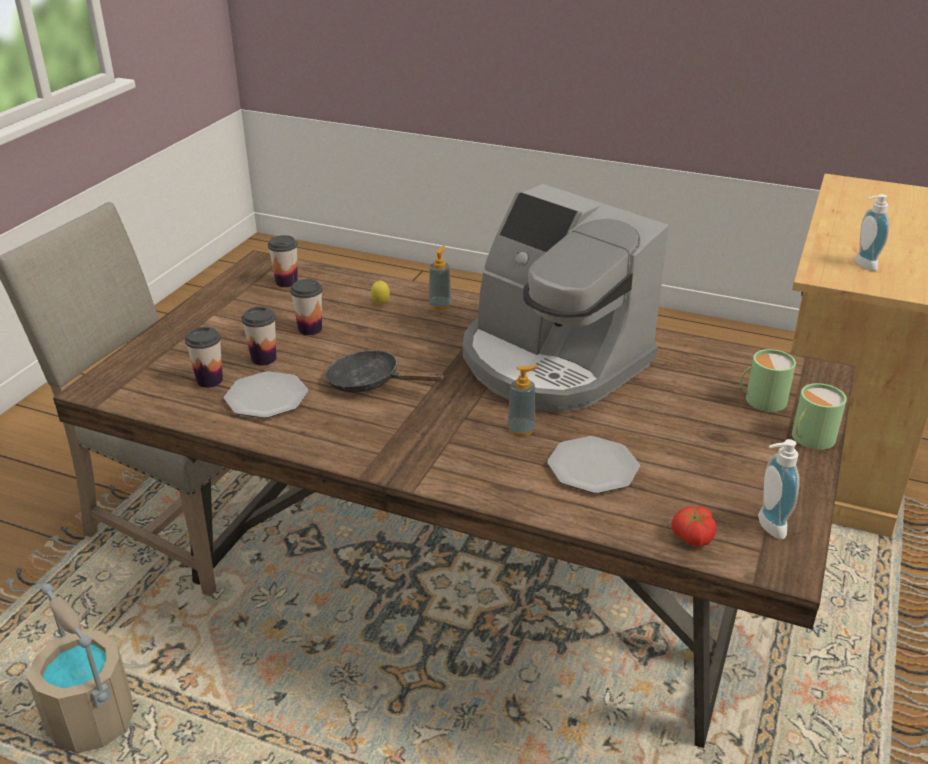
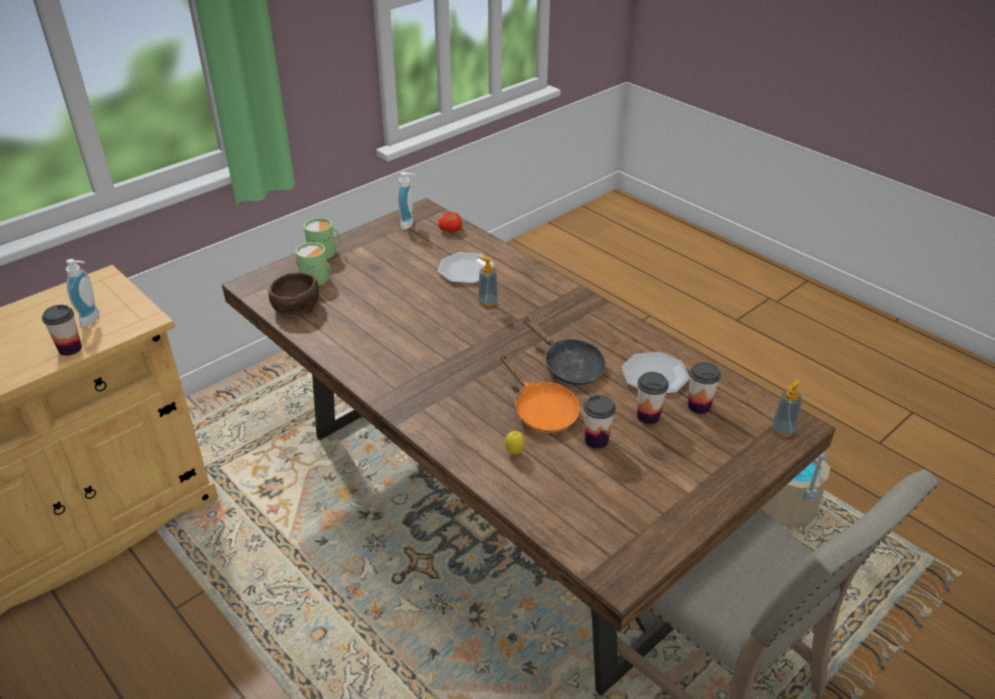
camera: 155 degrees left, 5 degrees up
(286, 282) = (598, 524): cup -> cup (70, 349)
(376, 338) = (541, 411): none -> orange frying pan
(440, 305) = (459, 433): soap dispenser -> soap dispenser (782, 430)
(551, 362) = (419, 345): coffee machine -> none
(734, 363) = (295, 307): none -> brown bowl

